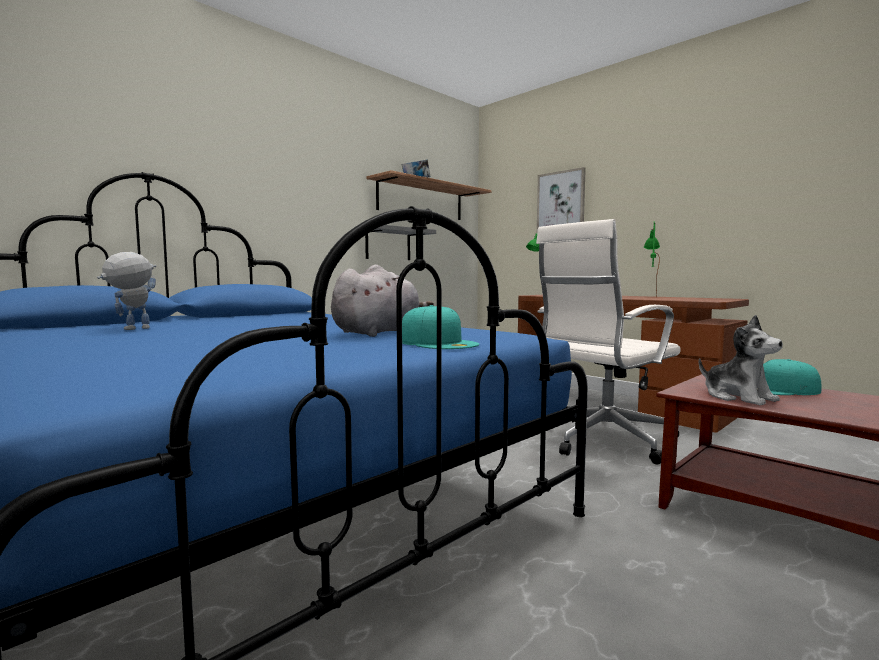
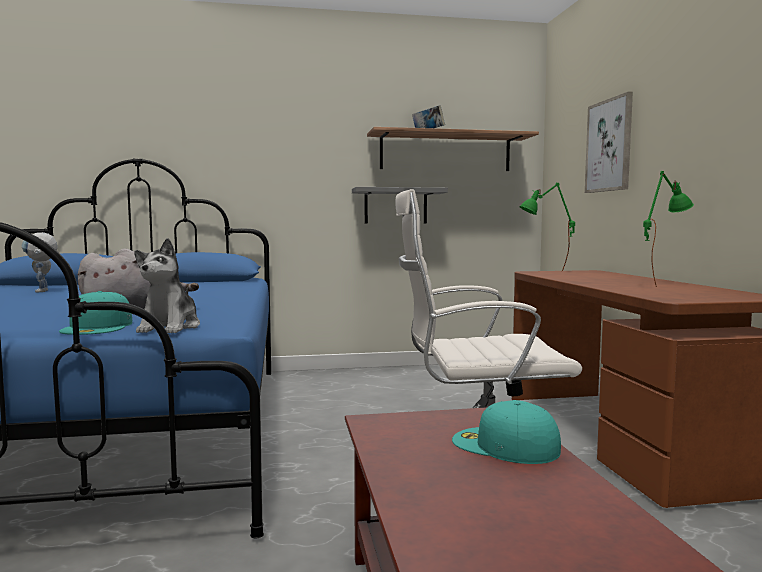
camera: 35 degrees right, 0 degrees up
(131, 329) = (42, 291): toy robot -> toy robot turned 90 degrees counterclockwise
(738, 397) = (403, 441): plush toy -> plush toy (170, 327)

